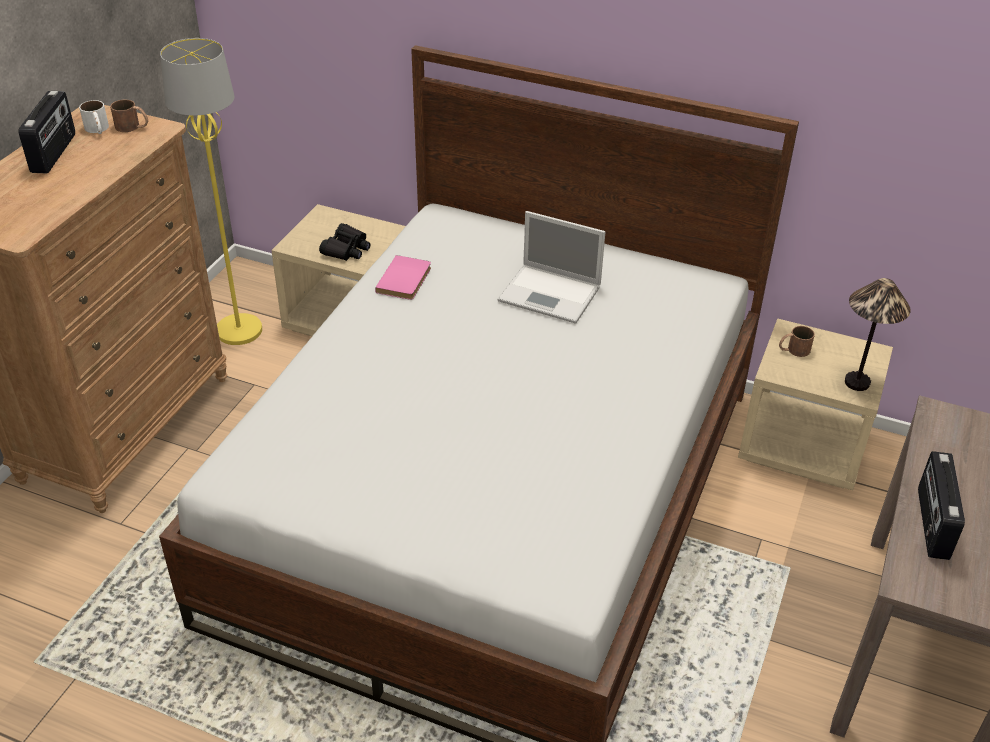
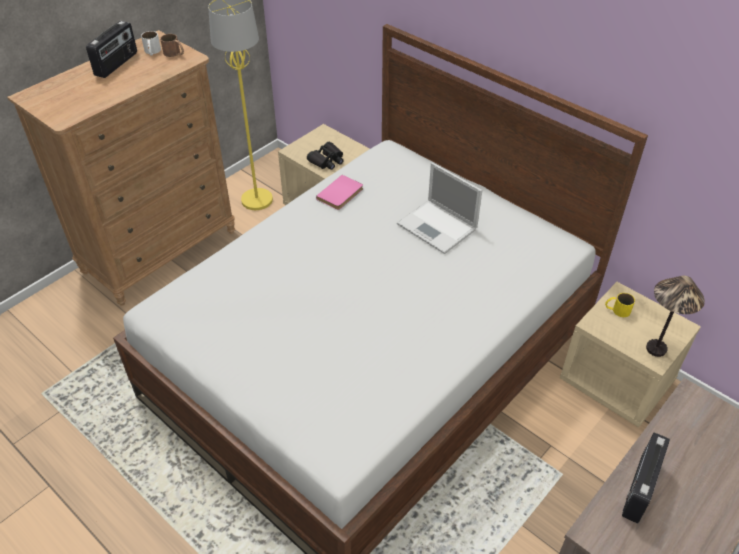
camera: 20 degrees right, 5 degrees up
(793, 350) = (617, 310): brown mug -> yellow mug

